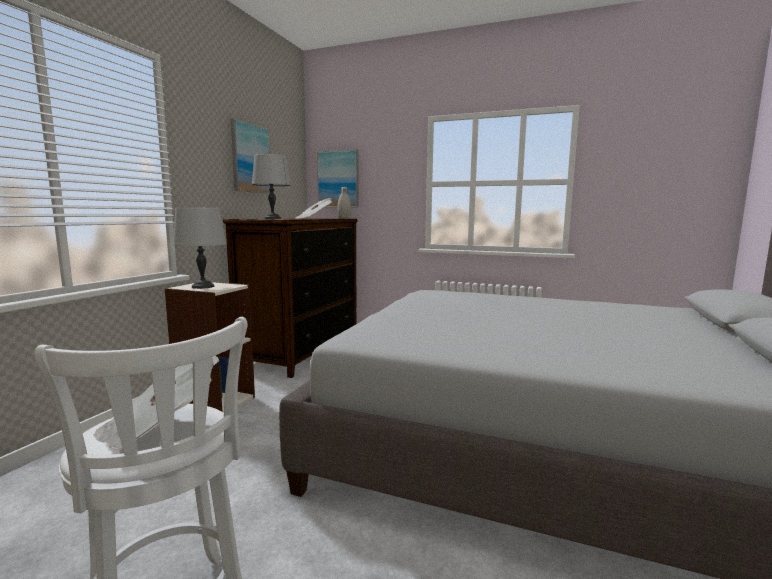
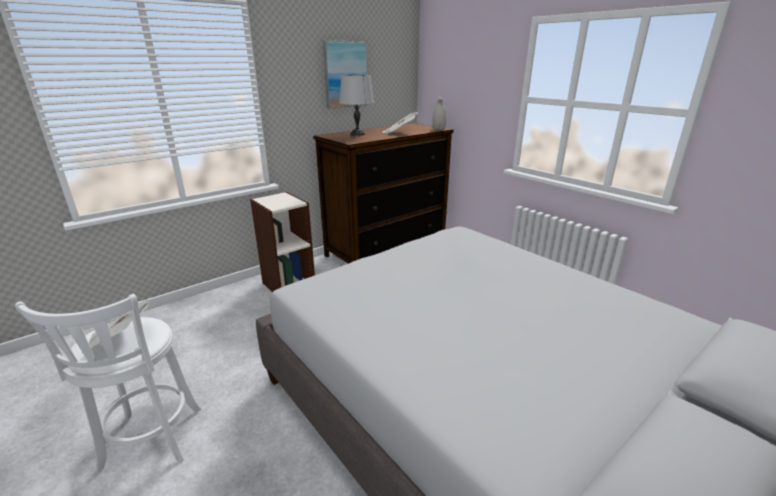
camera: 30 degrees right, 15 degrees up
(203, 286) = (275, 201): grey table lamp -> none
(338, 179) = (442, 85): picture -> none

